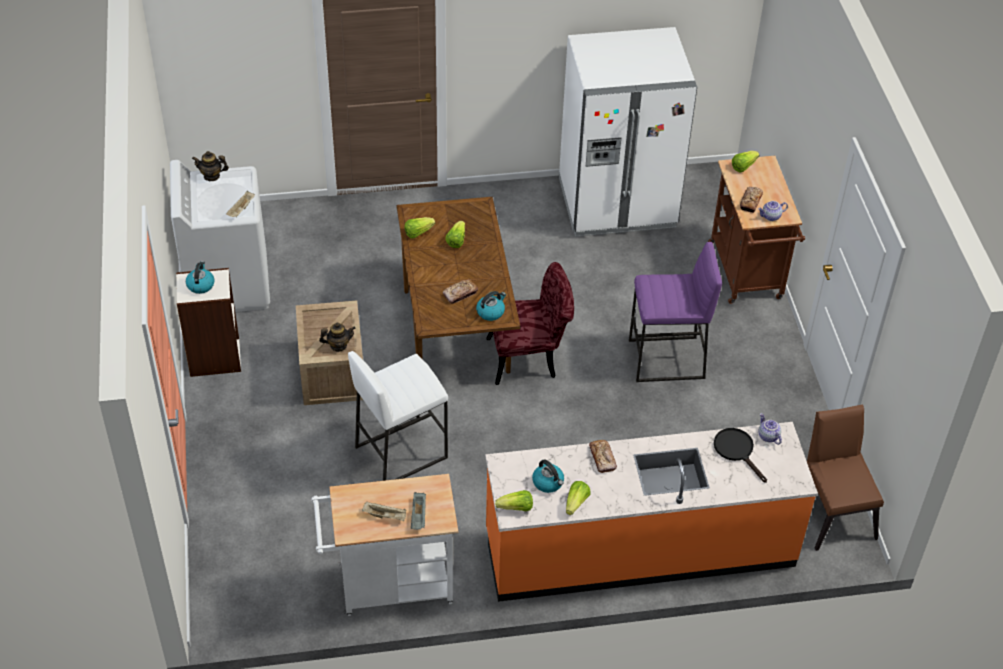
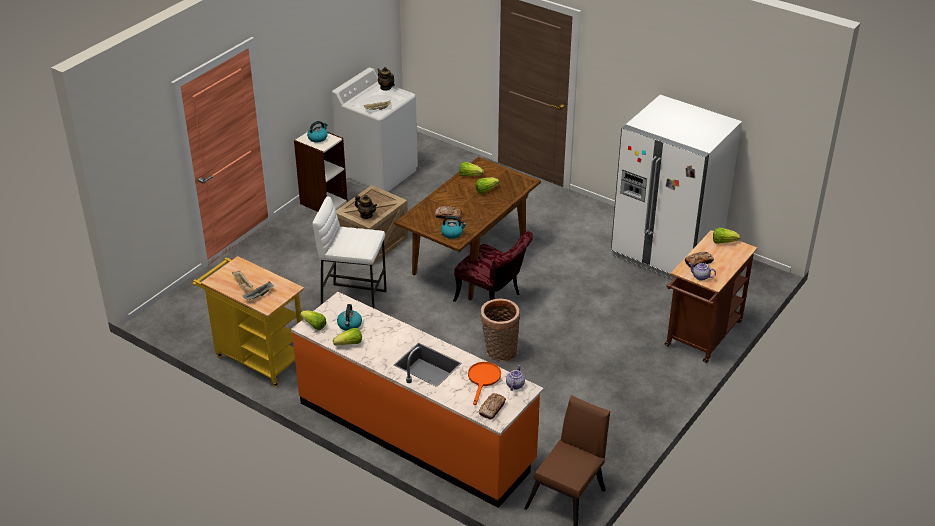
camera: 45 degrees right, 10 degrees down
(388, 586) = (256, 357): white cart -> yellow cart
(602, 458) = (397, 333): bread -> bread (492, 408)
(605, 410) = (499, 352): none -> basket
(666, 360) = (577, 350): purple stool -> none
(737, 451) = (483, 379): black frying pan -> orange frying pan

